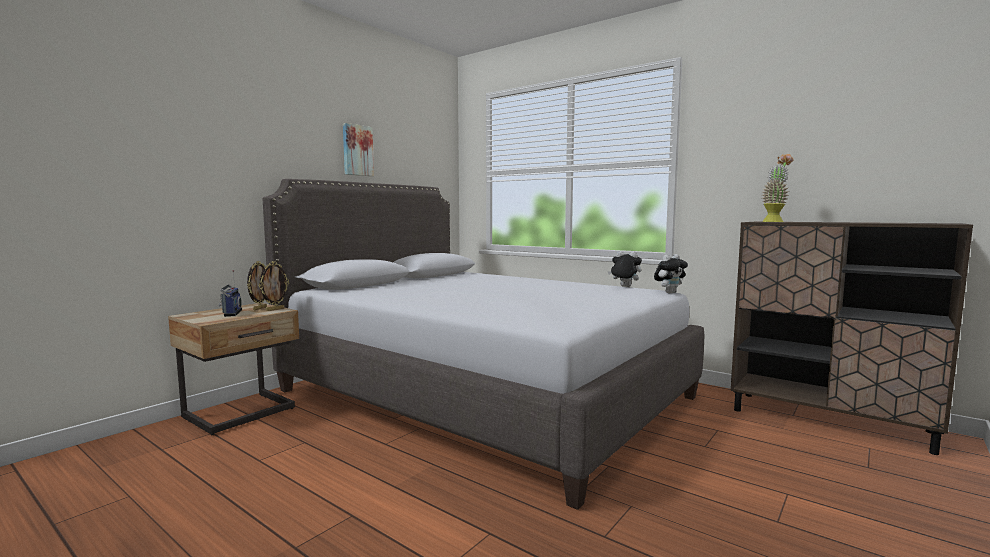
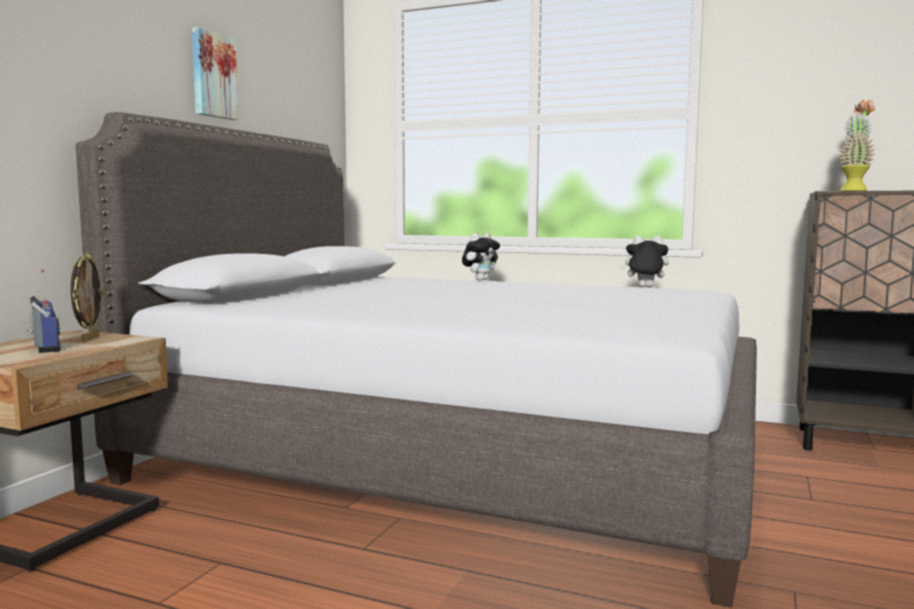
camera: 15 degrees left, 0 degrees up
(275, 309) = (121, 338): picture frame -> none
(669, 292) = (716, 292): plush toy -> plush toy (480, 280)

